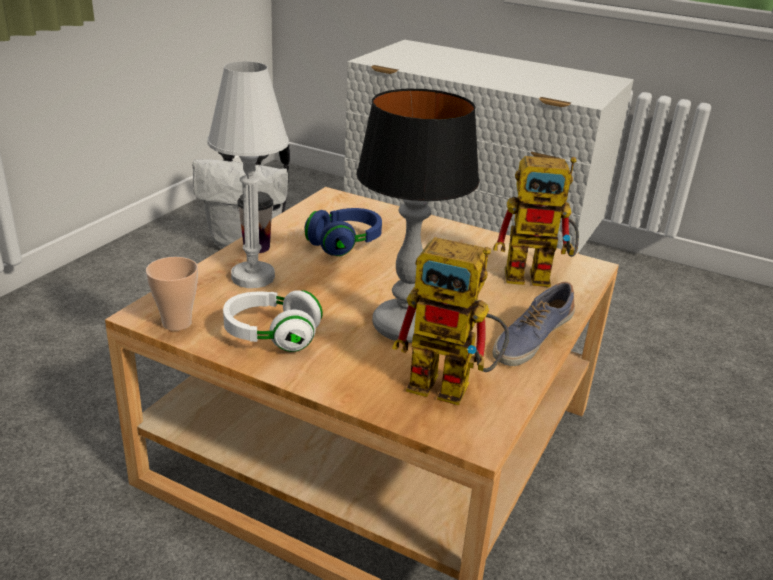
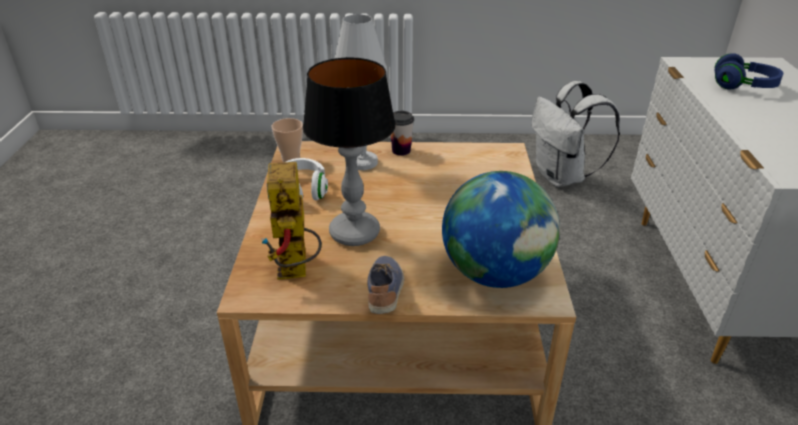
camera: 65 degrees right, 5 degrees up
(345, 244) = (443, 177): blue headphones -> blue headphones (743, 86)
(531, 340) = (385, 292): shoe -> shoe turned 75 degrees clockwise
(538, 276) = (495, 273): toy robot -> globe

